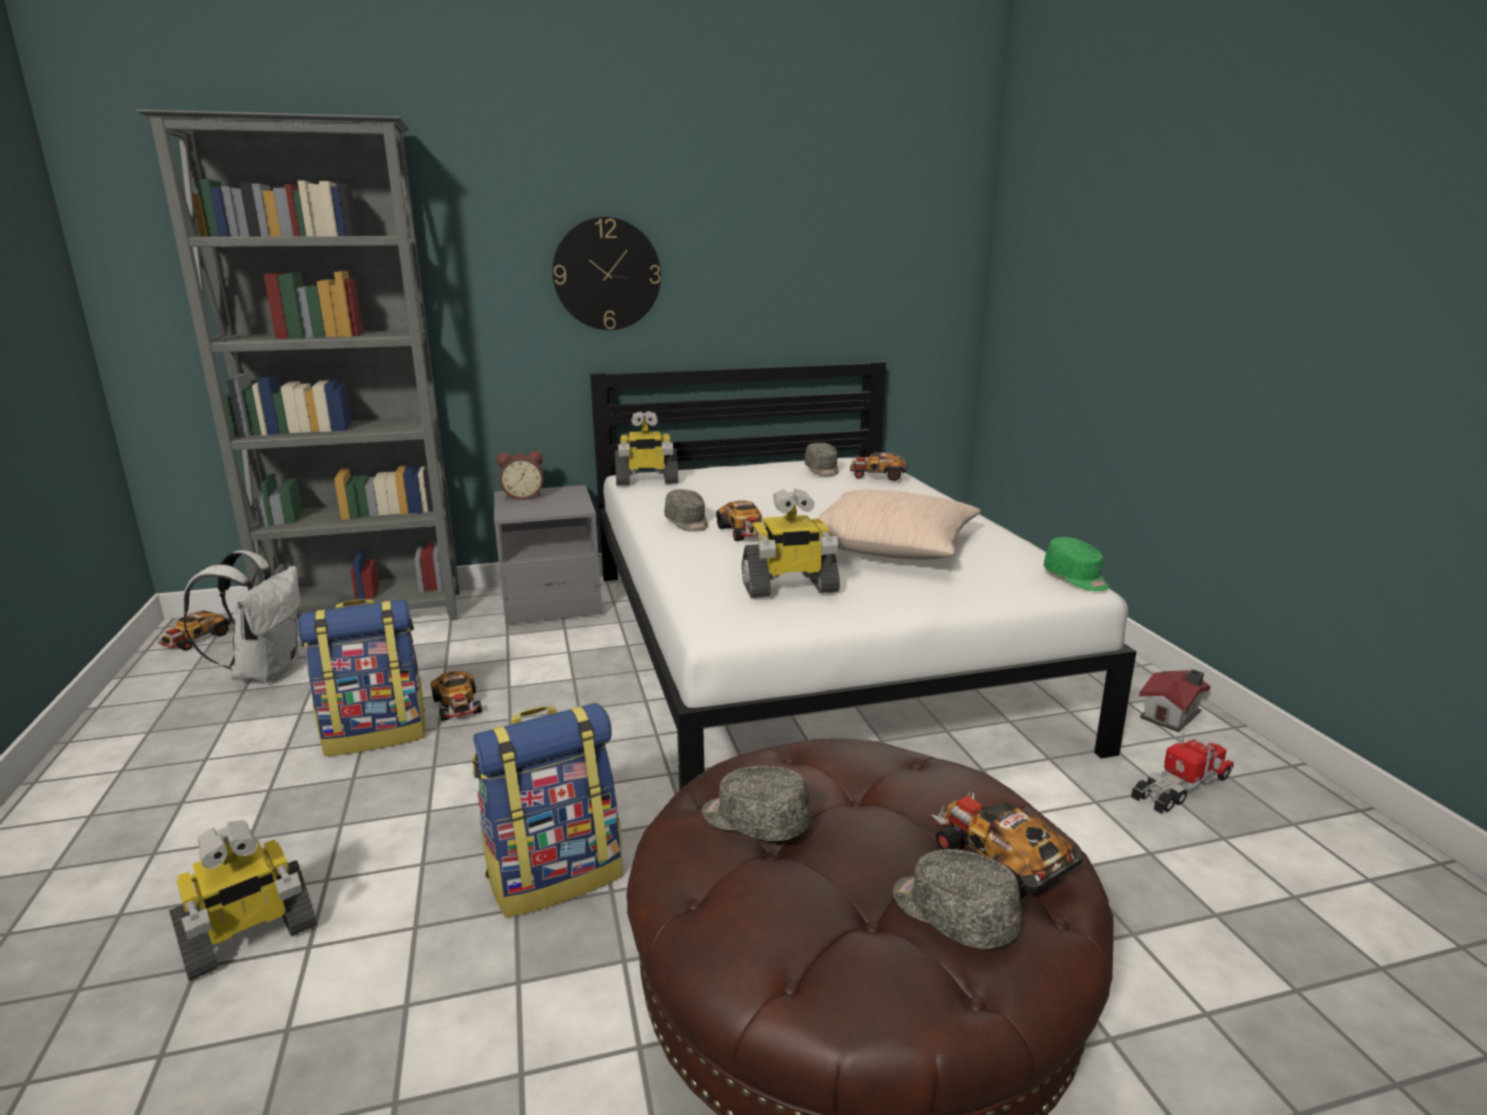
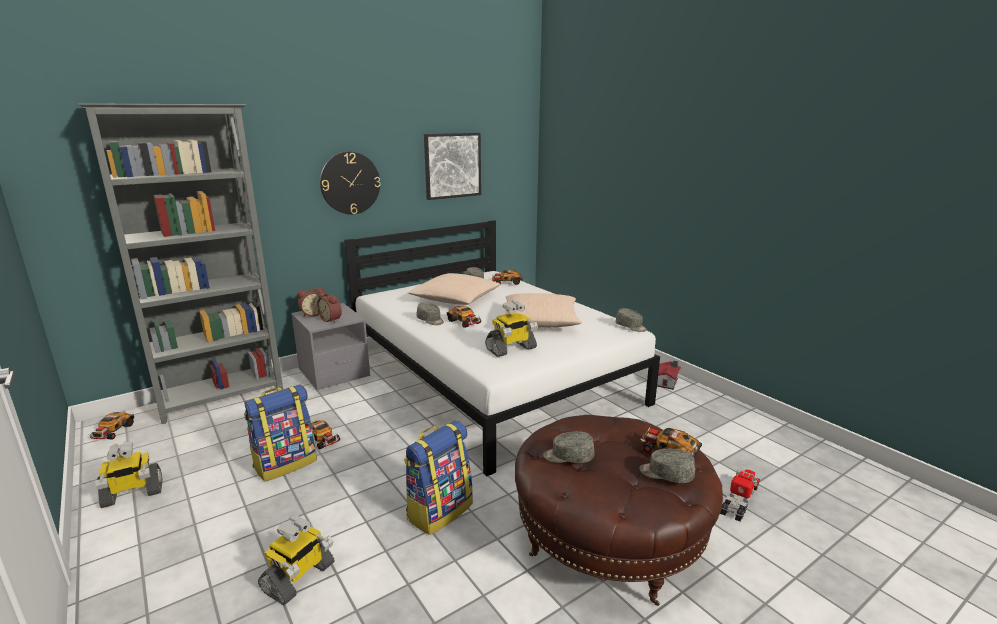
camera: 20 degrees left, 0 degrees up
(265, 672) = (182, 442): white backpack -> none
(544, 507) = (332, 319): none -> alarm clock
(646, 481) = (385, 298): toy robot -> toy robot (132, 494)
(763, 495) = (456, 299): none -> beige pillow
(804, 252) = (452, 165): none -> picture
(1076, 578) = (631, 327): green cap -> grey cap
(1181, 787) = (684, 413): toy truck -> toy truck (739, 500)

